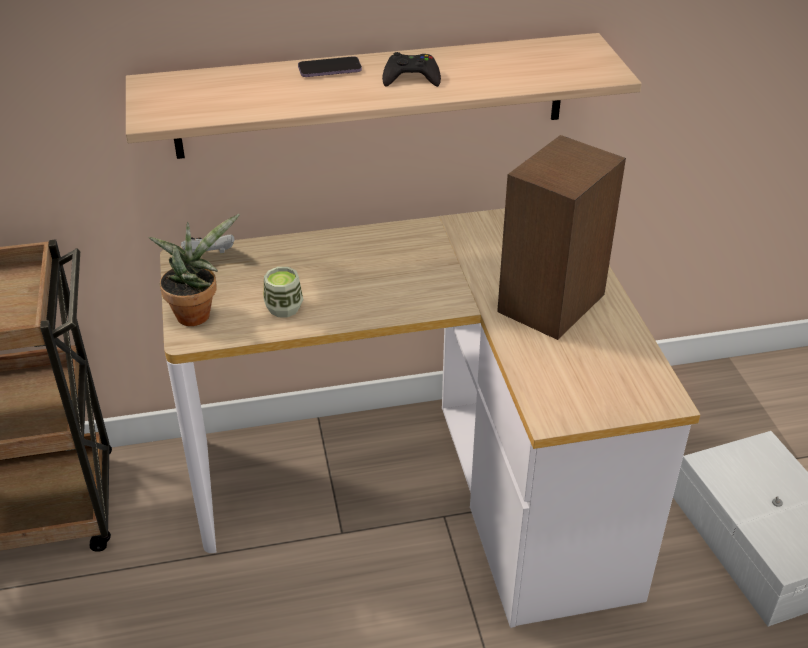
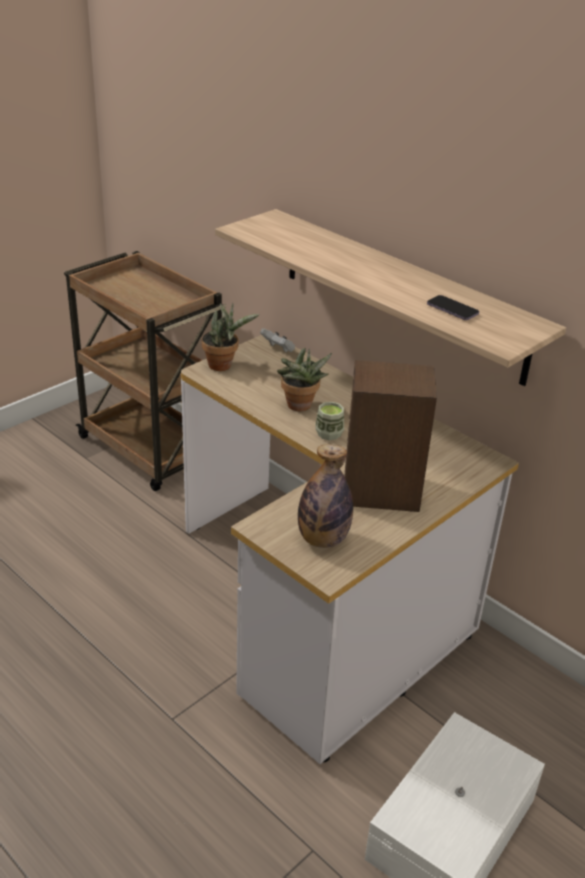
camera: 55 degrees right, 5 degrees down
(284, 308) = (259, 391): cup -> cup (329, 434)
(329, 69) = (363, 255): phone -> phone (452, 309)
(348, 291) = (300, 407): none -> potted plant
(411, 77) = (390, 281): black game controller -> none
(606, 379) = (323, 539): none -> bottle

